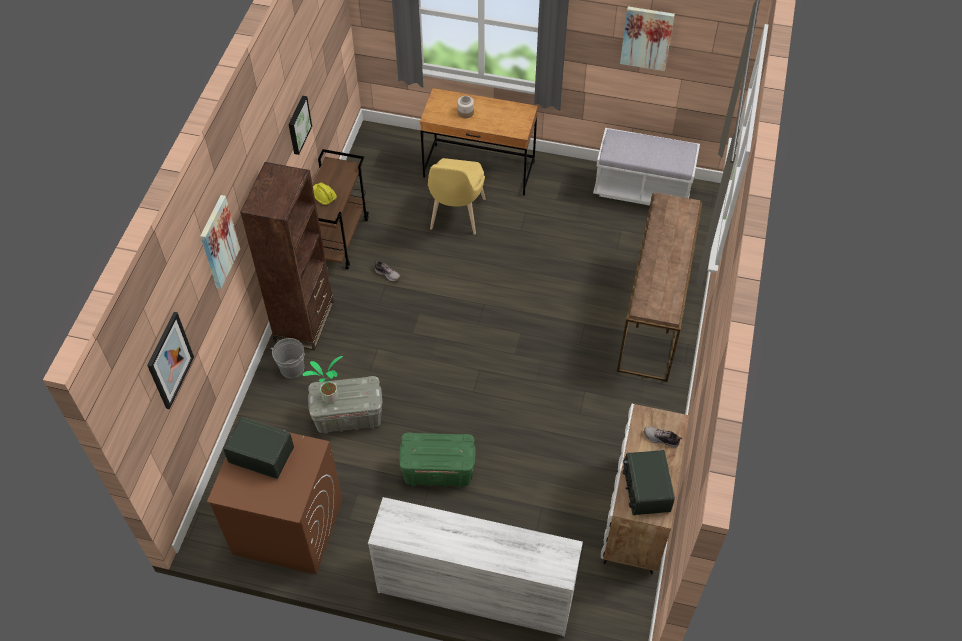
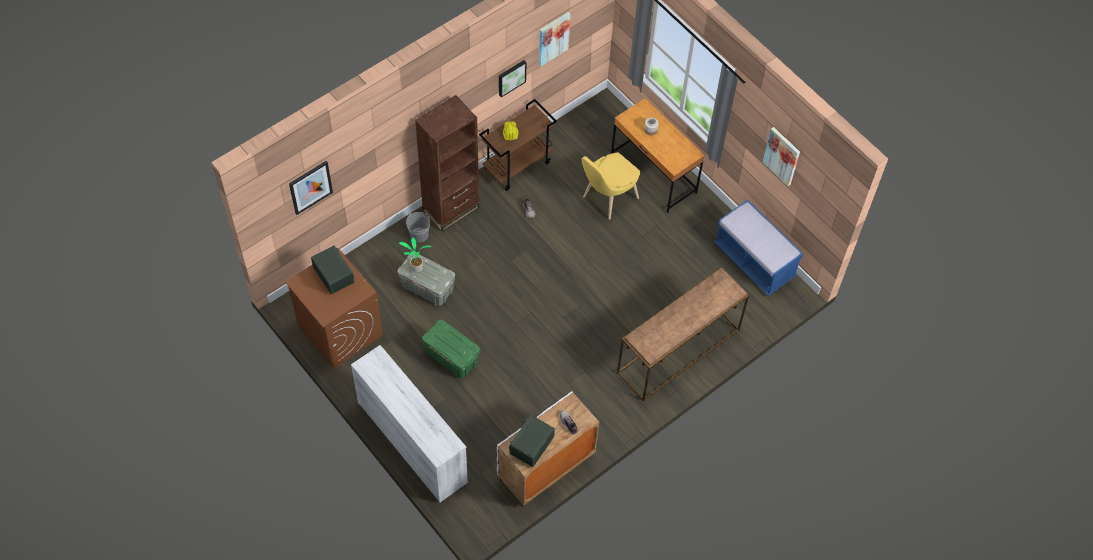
camera: 35 degrees right, 5 degrees up
(218, 242) = (388, 131): picture -> picture (553, 38)
(642, 190) = (754, 261): white bench -> blue bench

